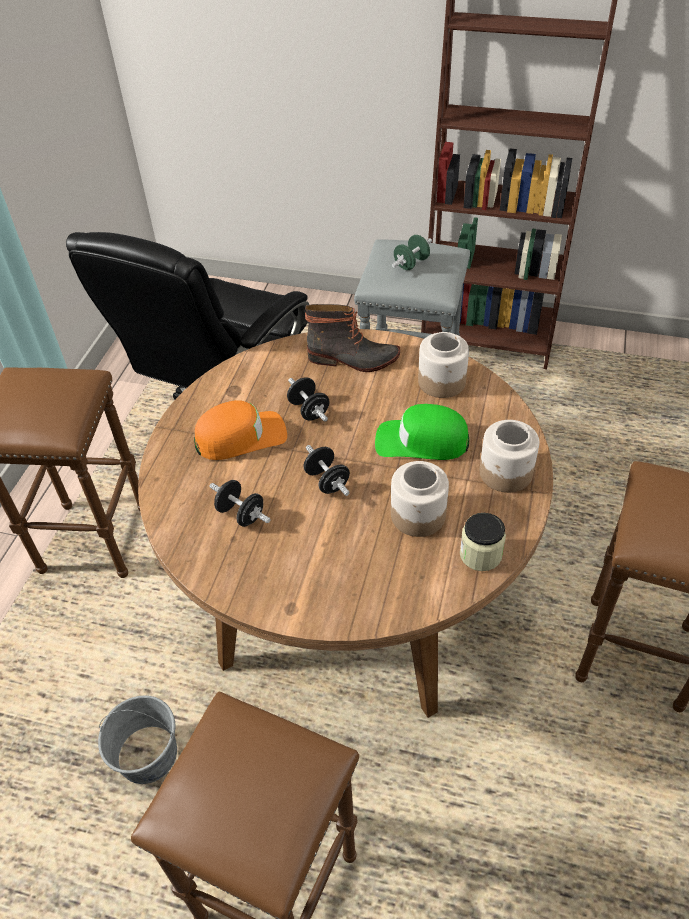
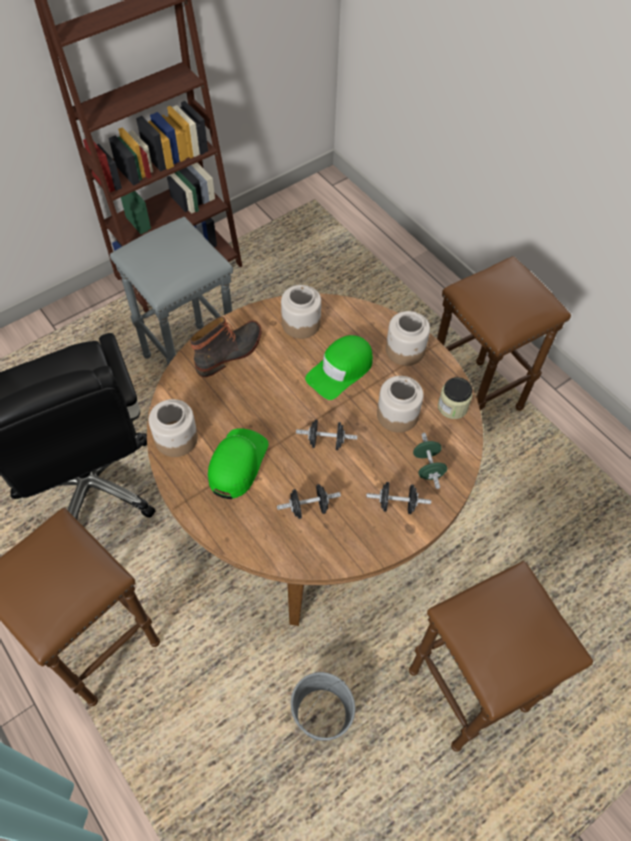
camera: 55 degrees left, 10 degrees up
(228, 384) = (175, 439): none -> jar
(241, 437) = (237, 464): orange cap -> green cap
(309, 410) = (252, 409): black dumbbell -> black dumbbell (397, 504)
(411, 263) = (170, 255): green dumbbell -> green dumbbell (428, 467)

